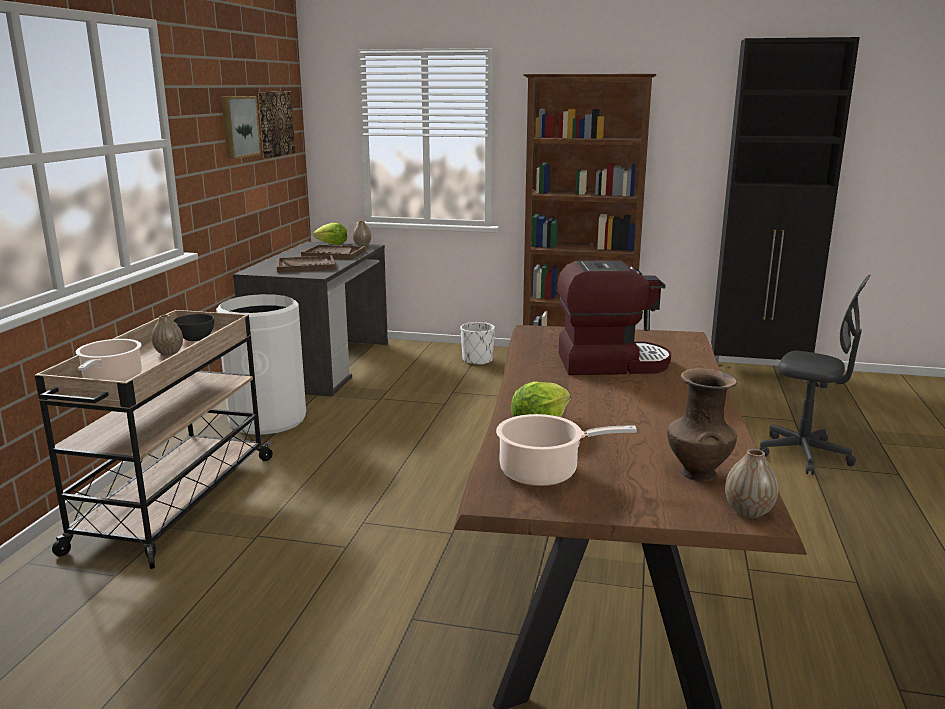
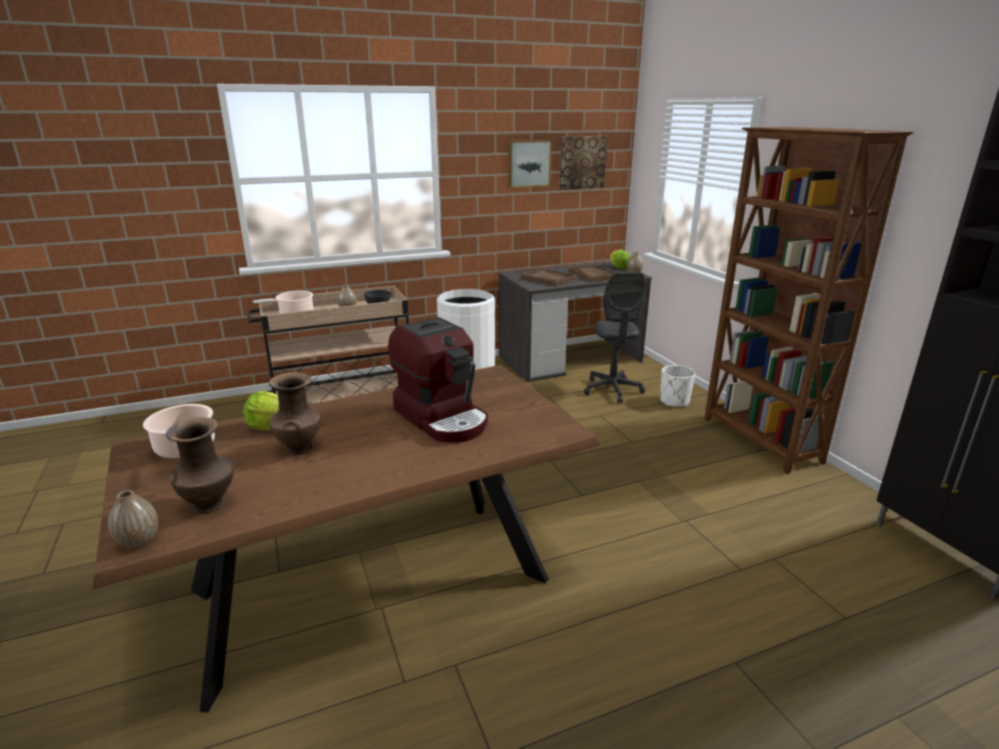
camera: 55 degrees right, 5 degrees up
(609, 422) = (299, 448): none -> brown vase
(804, 455) = (756, 648): grey office chair -> grey office chair (612, 390)

